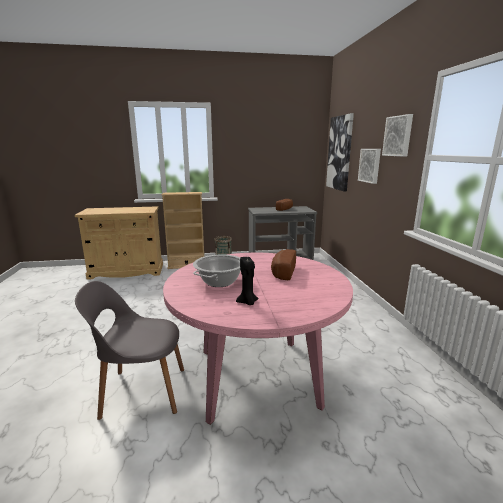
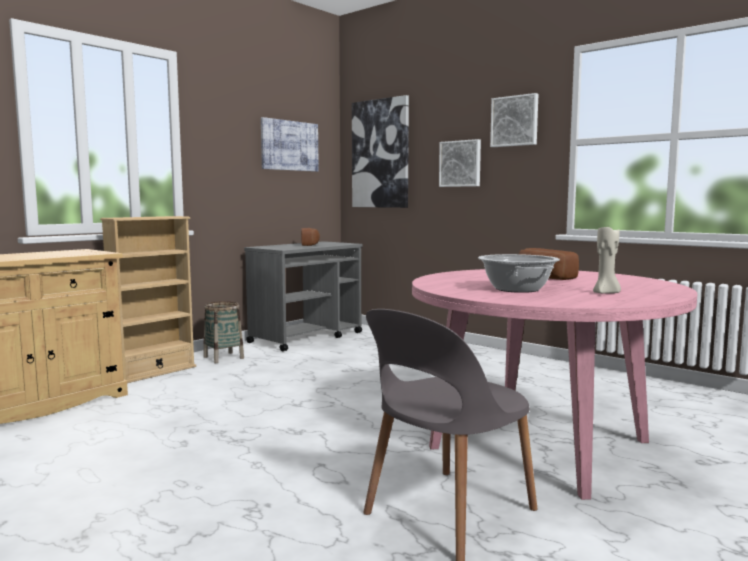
camera: 40 degrees left, 10 degrees down
(247, 302) = (606, 293): black candle -> beige candle
(285, 148) = (289, 145): none -> picture

